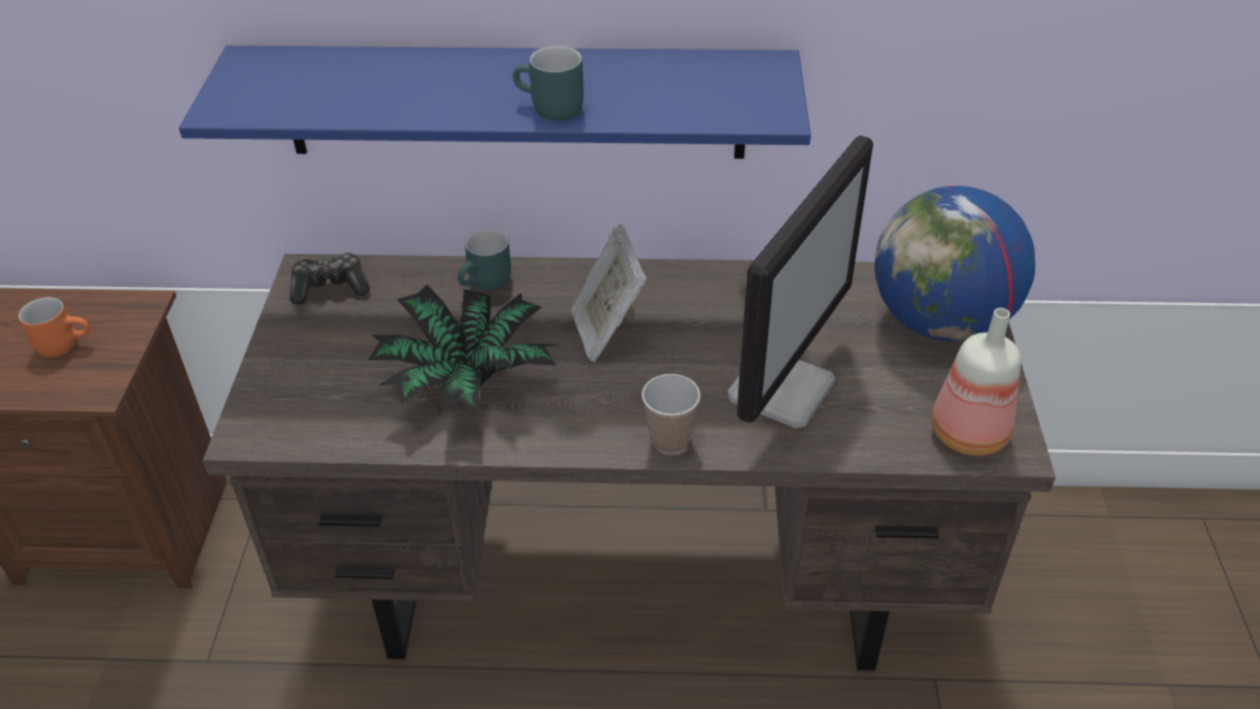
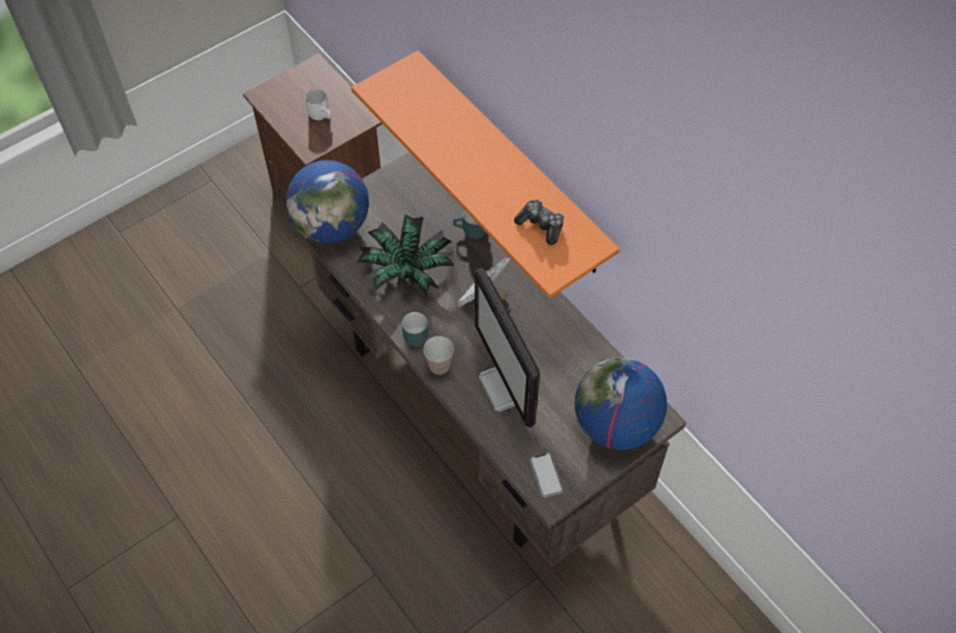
camera: 50 degrees right, 15 degrees up
(65, 343) = (322, 114): orange mug -> white mug
(282, 417) = (332, 226): none -> globe
(330, 287) = (415, 179): game controller -> game controller (541, 225)
(514, 102) = (512, 166): blue shelf -> orange shelf
(549, 109) = (477, 192): turquoise mug -> turquoise mug (413, 334)
(781, 388) = (509, 387): monitor -> monitor turned 75 degrees clockwise
(967, 432) = (546, 475): bottle -> phone

